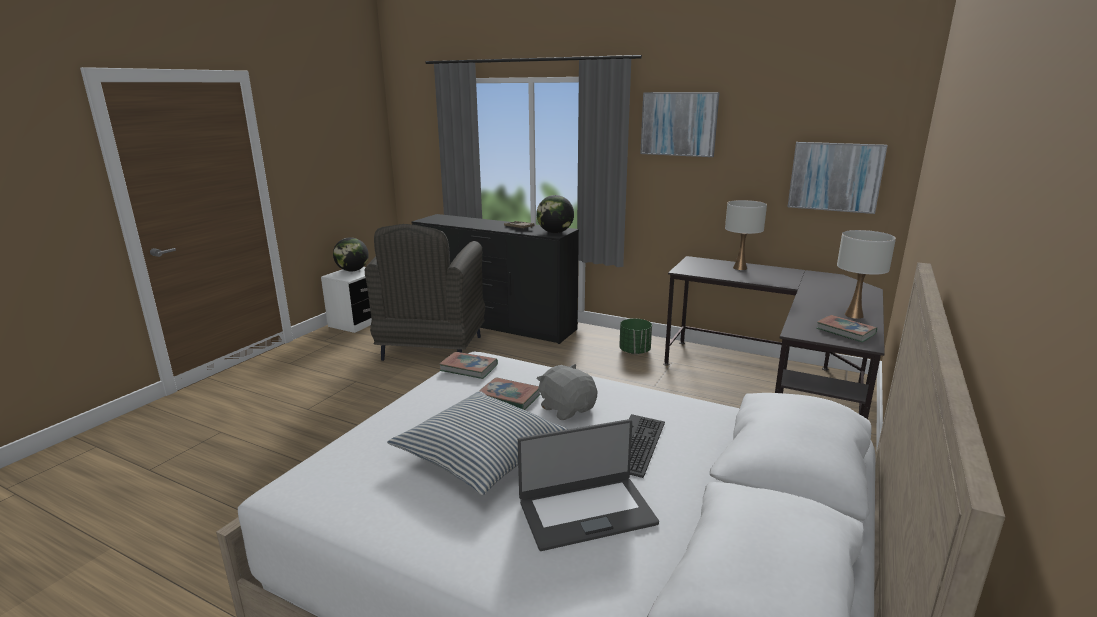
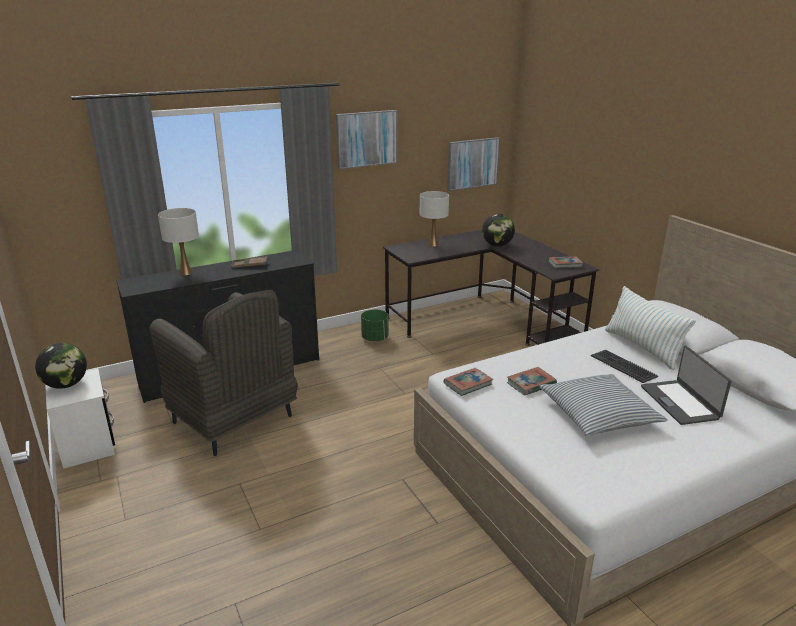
camera: 55 degrees left, 5 degrees up
(555, 232) = (294, 259): globe -> globe (497, 245)
(567, 409) = (563, 370): grey plush toy -> none
(586, 511) = (680, 402): laptop -> laptop turned 150 degrees clockwise
(719, 448) = (642, 348): none -> pillow
(853, 315) = (546, 253): white table lamp -> white table lamp (185, 273)

